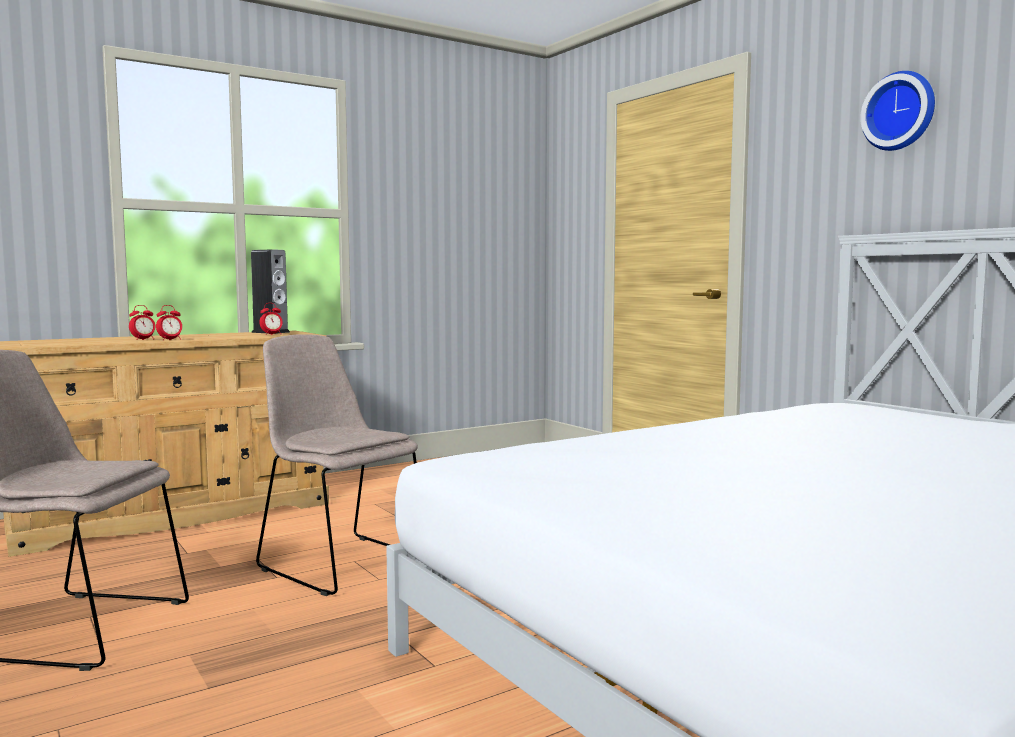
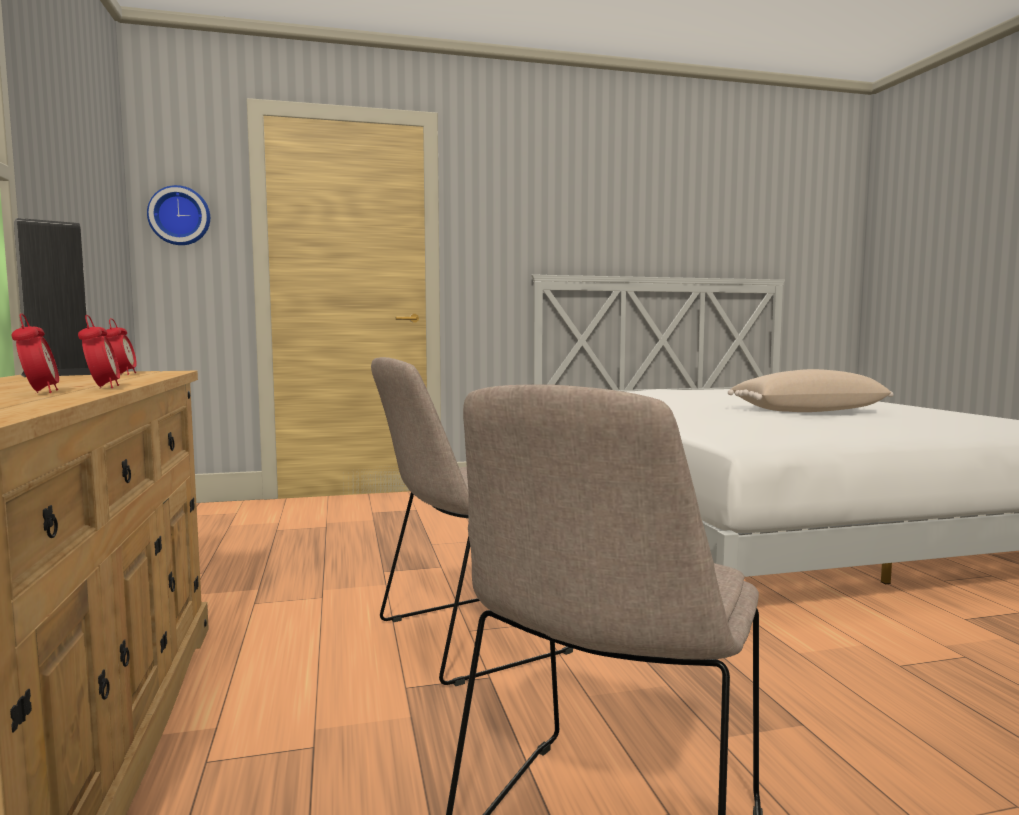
camera: 70 degrees left, 0 degrees up
(817, 478) = (806, 411): none -> beige pillow
(900, 112) = (566, 193): wall clock -> wall clock (180, 216)

